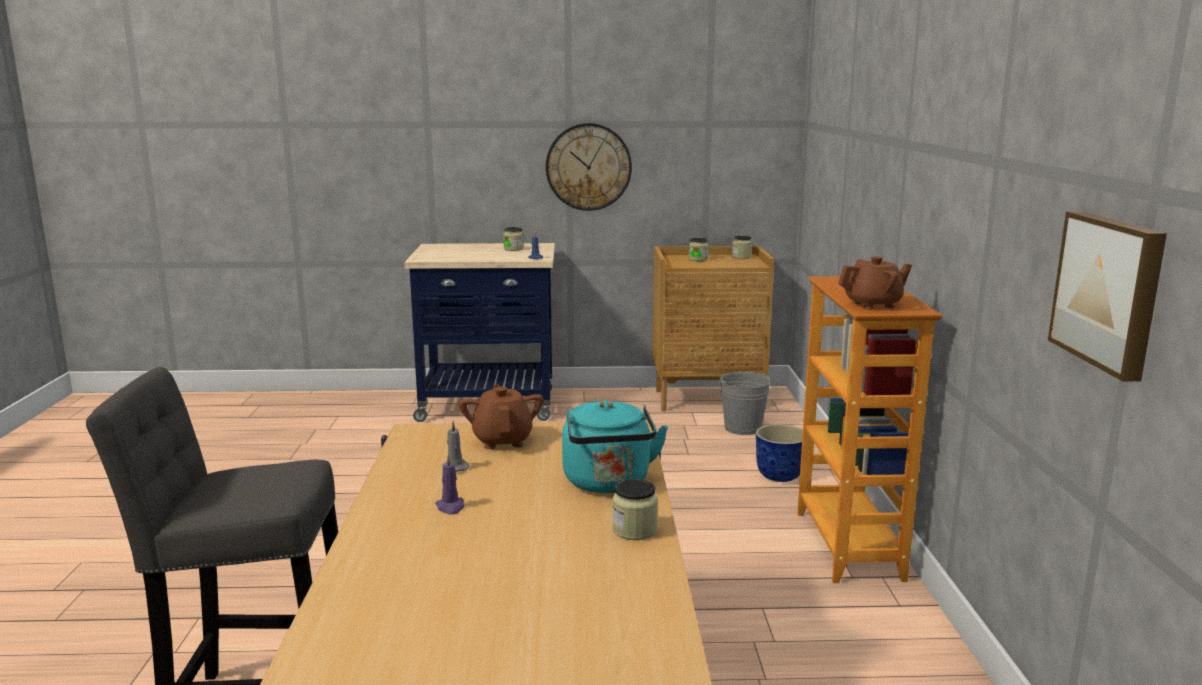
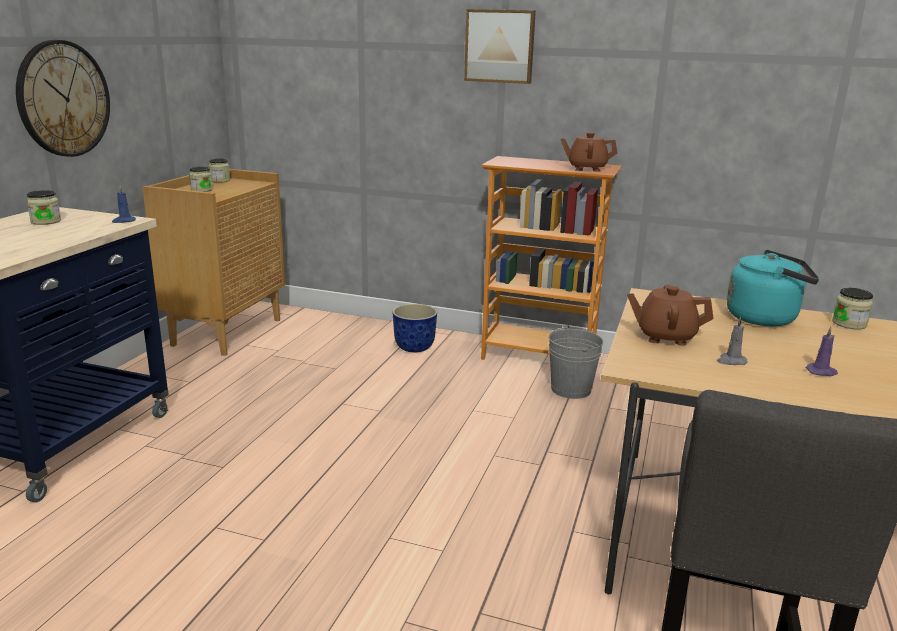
camera: 70 degrees left, 5 degrees up
(743, 428) = (308, 335): grey bucket -> grey bucket (571, 389)
(873, 304) = (586, 169): brown teapot -> brown teapot turned 90 degrees counterclockwise
(1110, 291) = (818, 118): picture -> picture (500, 46)

